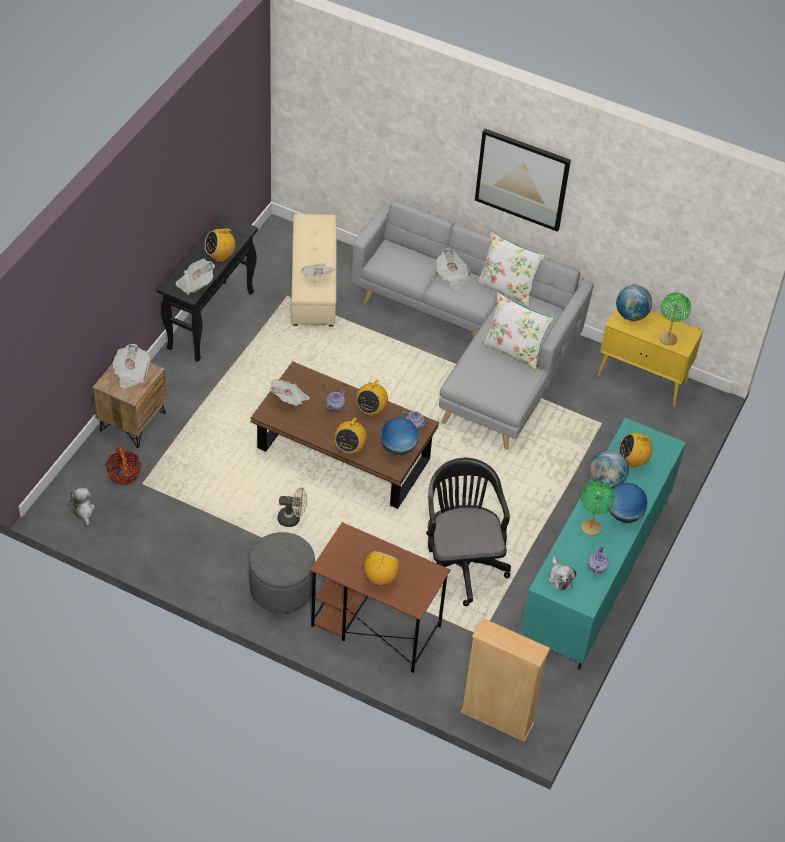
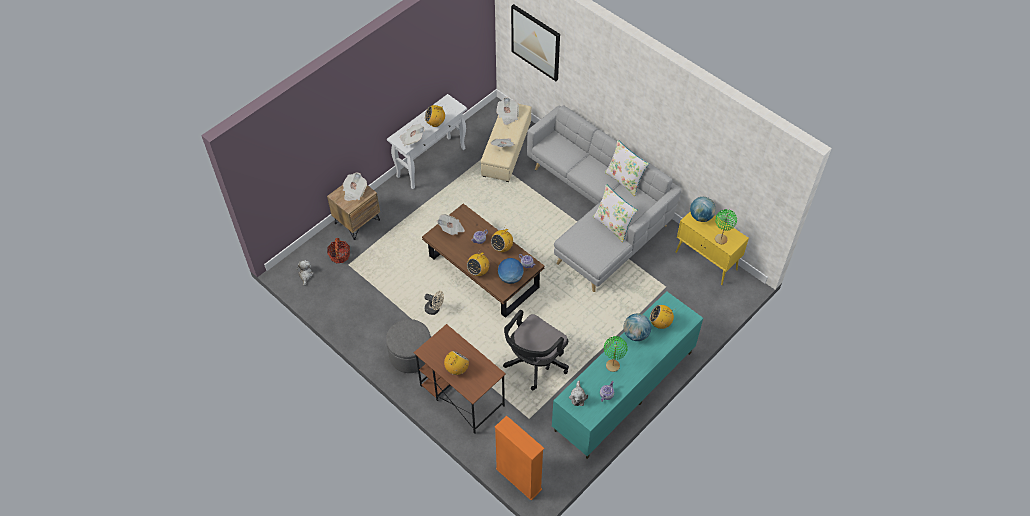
camera: 20 degrees right, 5 degrees up
(211, 319) = (431, 162): black console table -> white console table
(453, 276) = (590, 164): newspaper -> newspaper (507, 115)
(460, 562) = (534, 364): black office chair -> black office chair turned 150 degrees counterclockwise
(497, 718) = (518, 479): beige bookcase -> orange bookcase
(522, 179) = (640, 108): picture -> picture (536, 42)
(624, 514) = (639, 361): globe -> none

